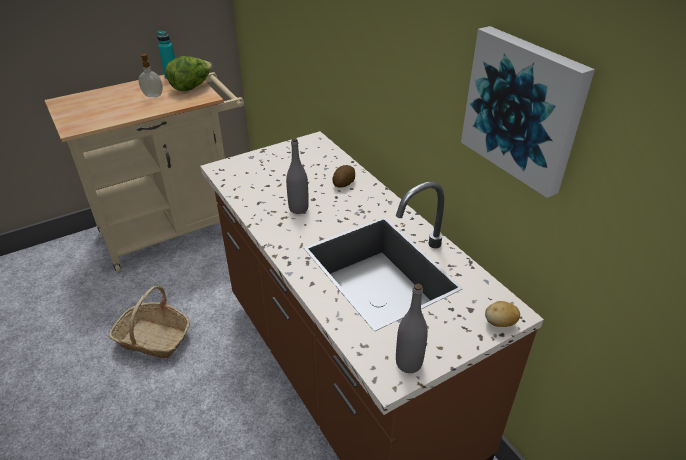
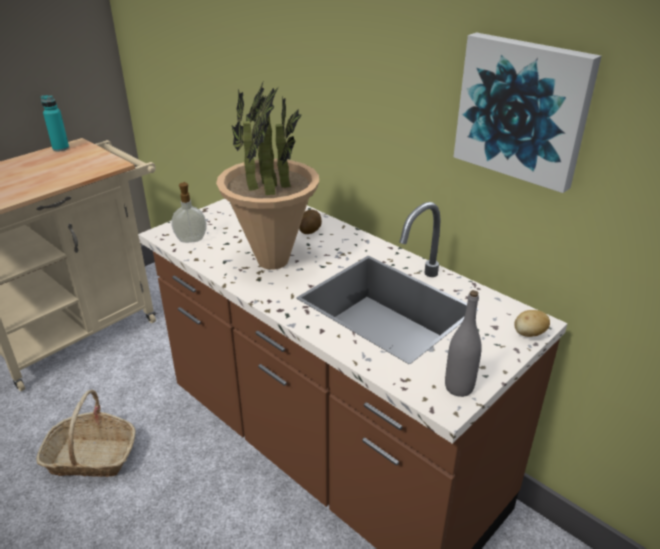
camera: 15 degrees left, 5 degrees down
(153, 95) = (47, 169): soap dispenser -> soap dispenser (191, 239)
(191, 87) = (90, 156): lettuce -> none
(298, 208) = (272, 261): grey bottle -> potted plant

